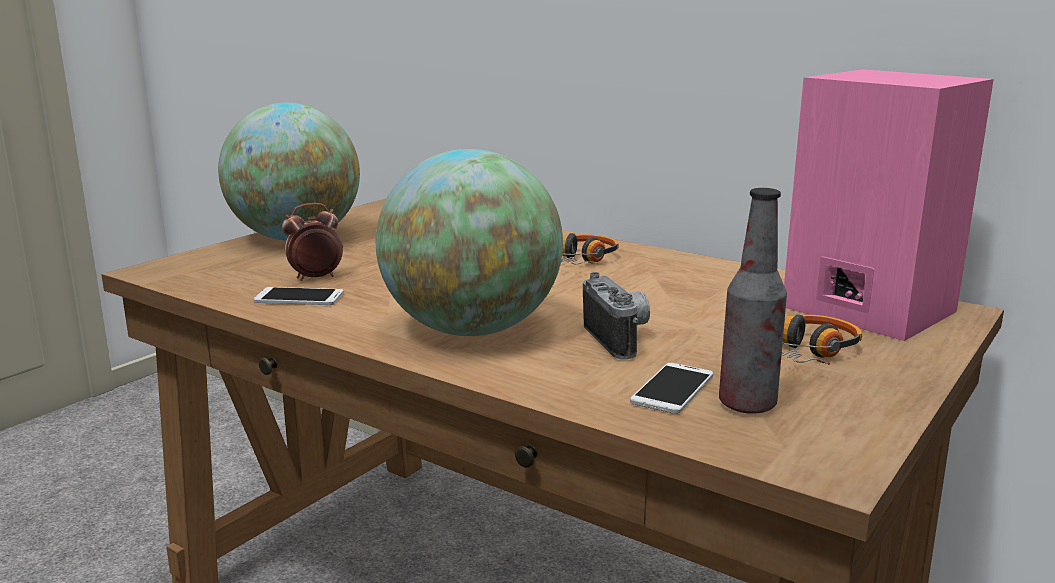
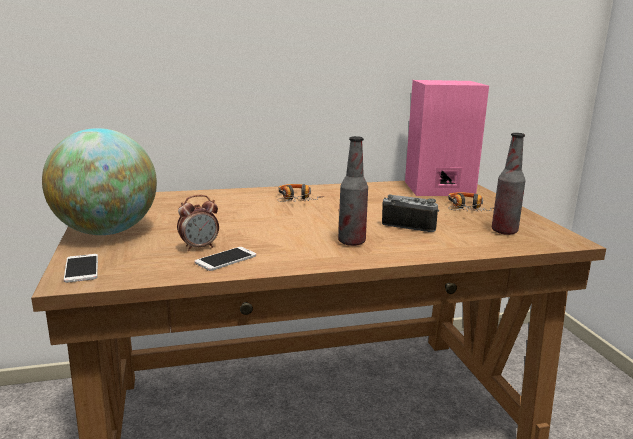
camera: 50 degrees left, 0 degrees up
(315, 278) = (199, 247): alarm clock -> alarm clock turned 135 degrees counterclockwise
(471, 330) = (351, 242): globe -> bottle
(672, 389) = (475, 235): phone -> phone (81, 268)

